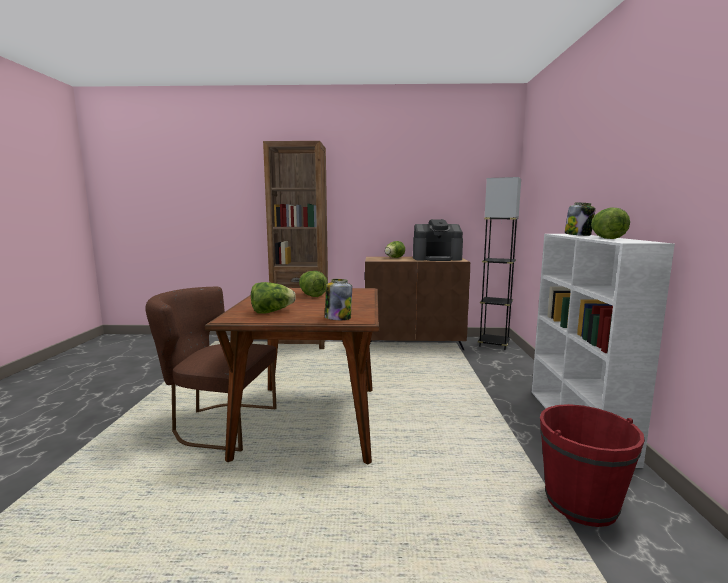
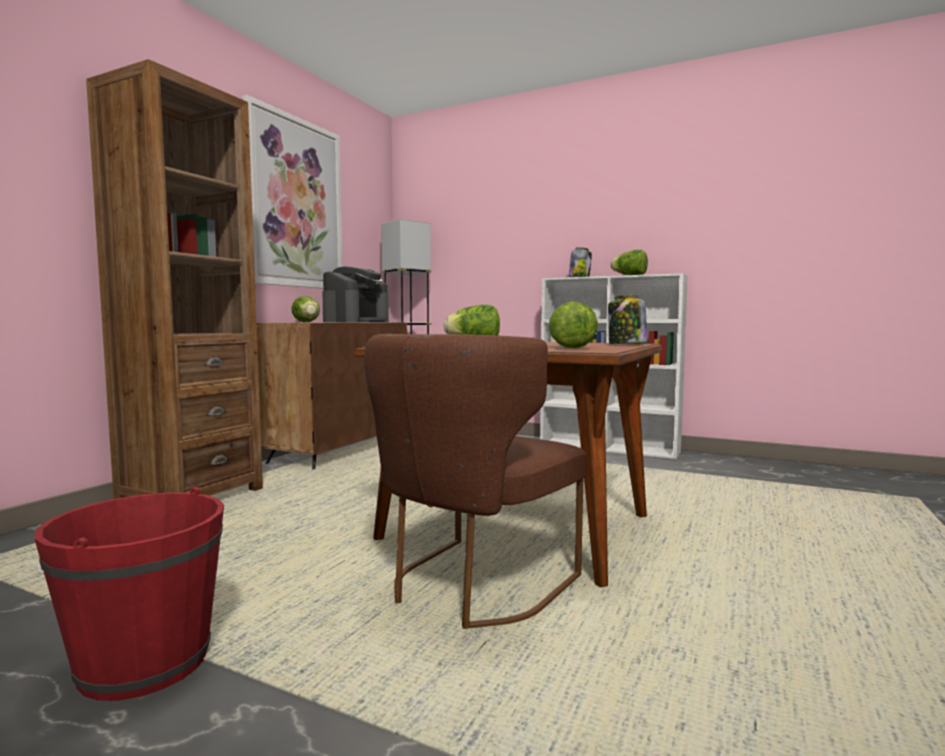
camera: 65 degrees left, 5 degrees down
(406, 179) = (295, 203): none -> picture
(580, 503) = (722, 472): red bucket -> red bucket (144, 663)

